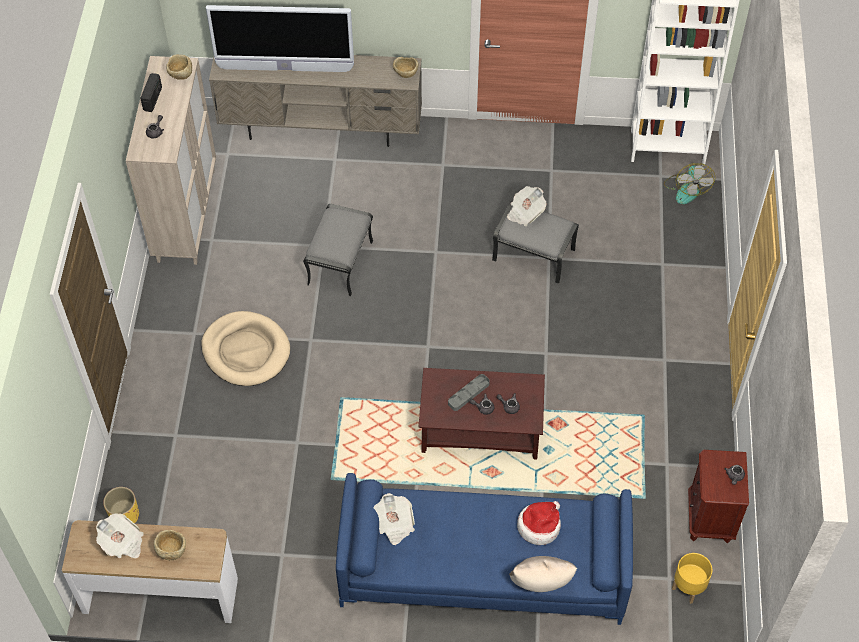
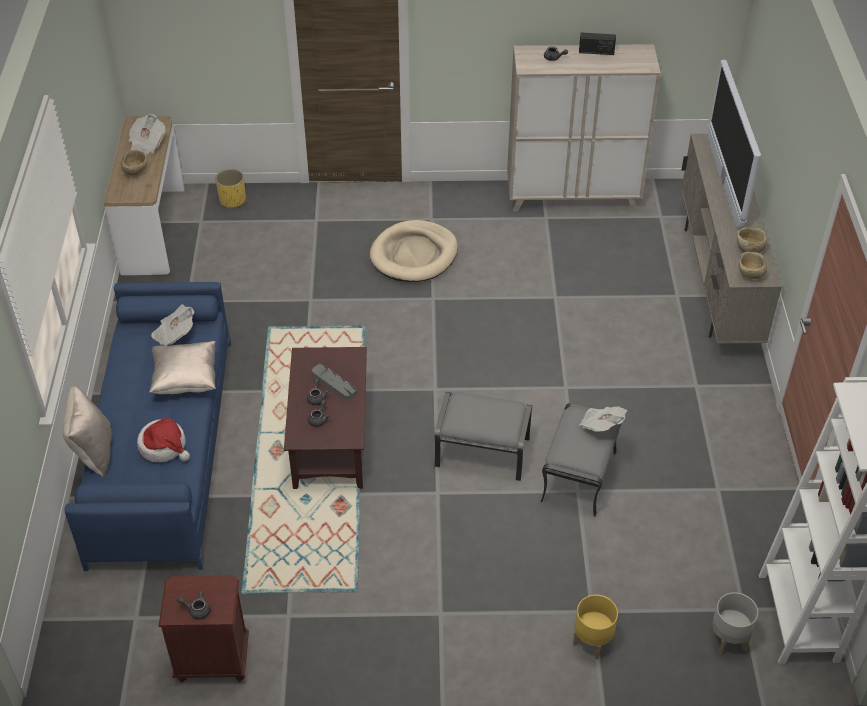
camera: 85 degrees right, 10 degrees down
(181, 75) = (633, 65): beige bowl -> beige bowl (748, 249)
(341, 263) = (534, 312): grey ottoman -> grey ottoman (481, 453)
(457, 512) = (185, 380): none -> beige pillow
(686, 189) = (728, 640): fan -> grey planter
(688, 588) = (122, 637): yellow planter -> yellow planter (592, 641)

